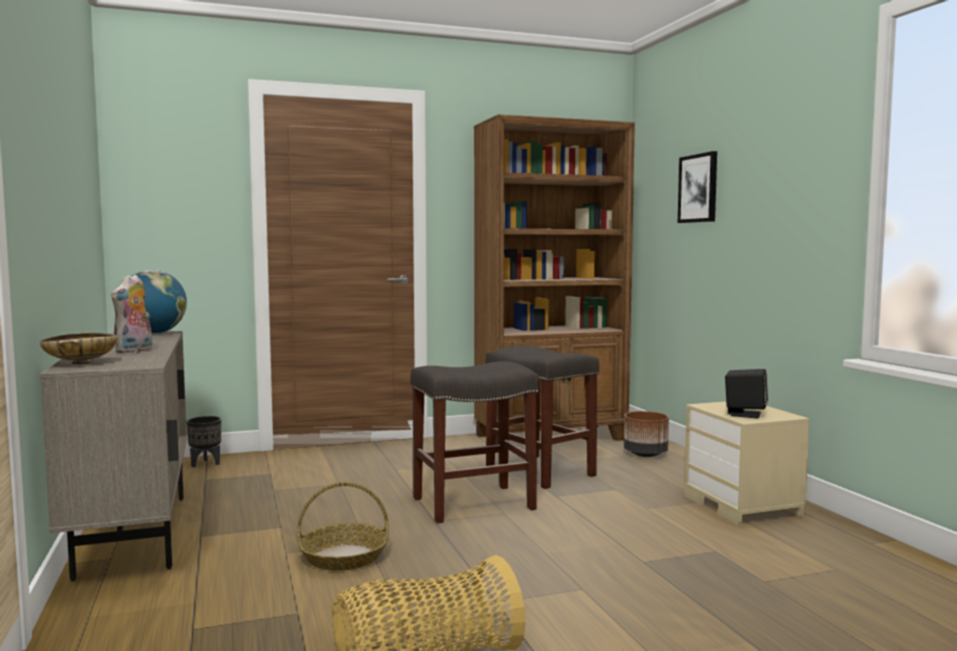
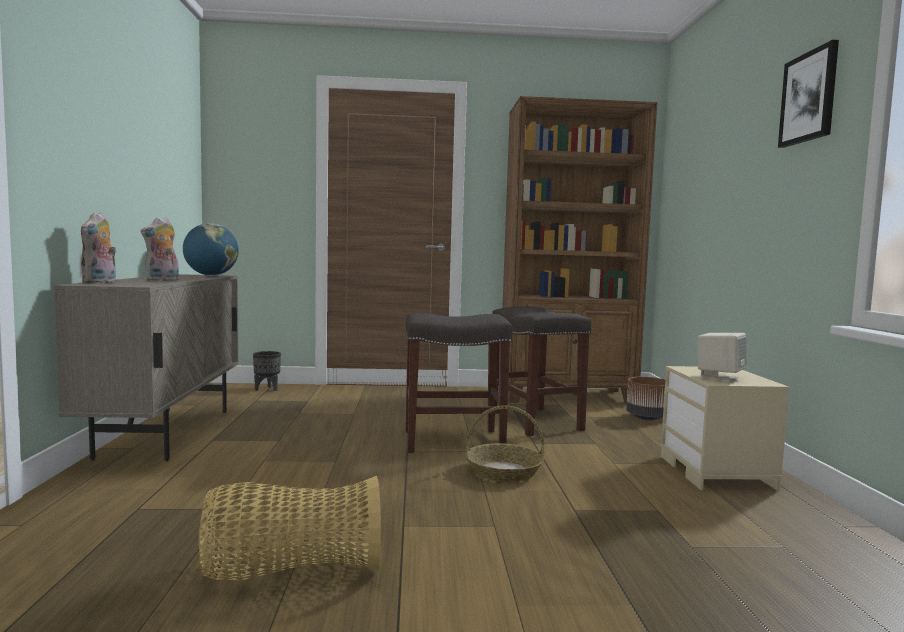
camera: 15 degrees right, 0 degrees up
(80, 363) = (100, 282): beige bowl -> plush toy
(344, 557) = (307, 469): basket -> basket (504, 471)
(698, 188) = (714, 162): picture -> picture (809, 97)
(745, 414) = (719, 377): black speaker -> beige speaker

